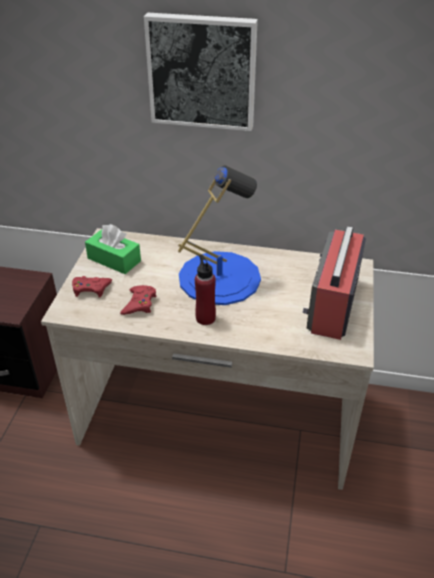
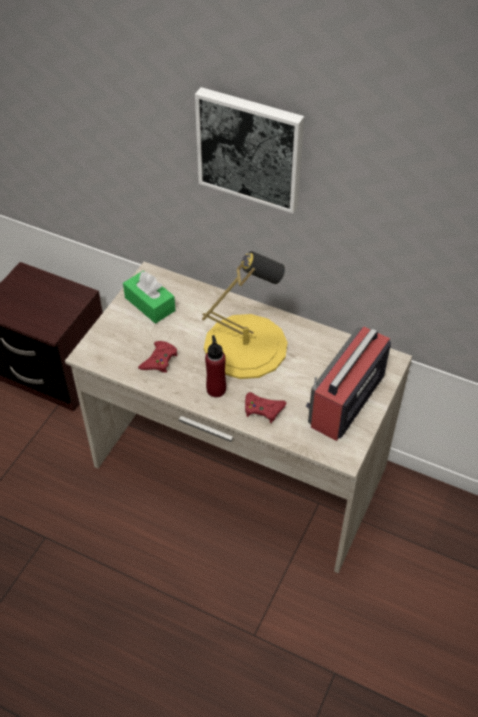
camera: 15 degrees right, 10 degrees up
(91, 289) = (119, 334): red game controller -> red game controller (263, 409)
(219, 277) = (245, 346): blue table lamp -> yellow table lamp

